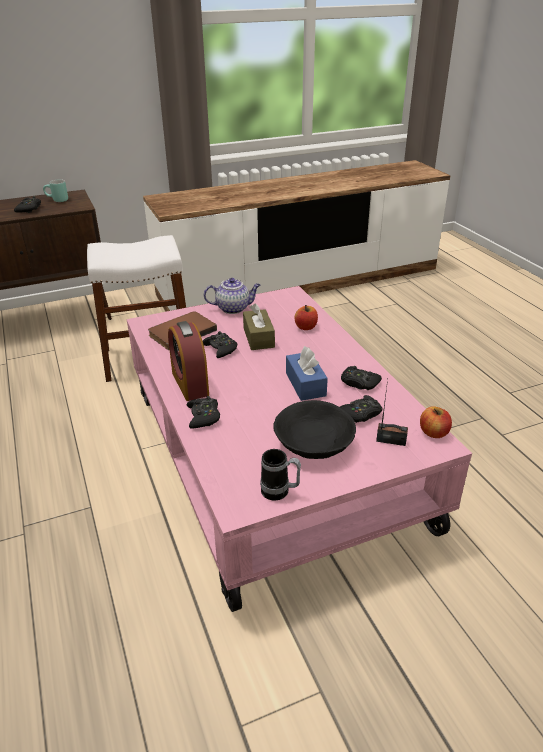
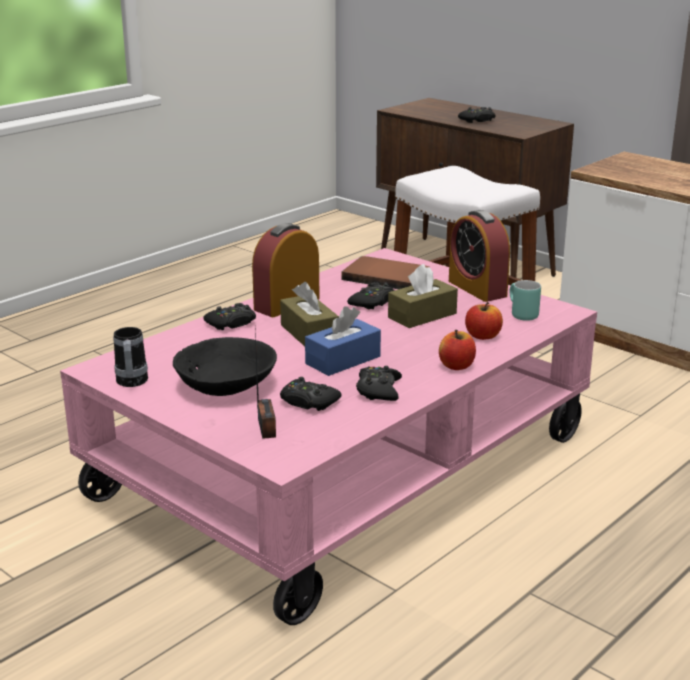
camera: 65 degrees right, 10 degrees down
(57, 200) = (519, 123): turquoise mug -> turquoise mug (519, 314)
(233, 308) = (477, 288): teapot -> alarm clock
(252, 387) = (309, 334): none -> brown tissue box
(433, 433) = (305, 453): apple -> apple (456, 366)

